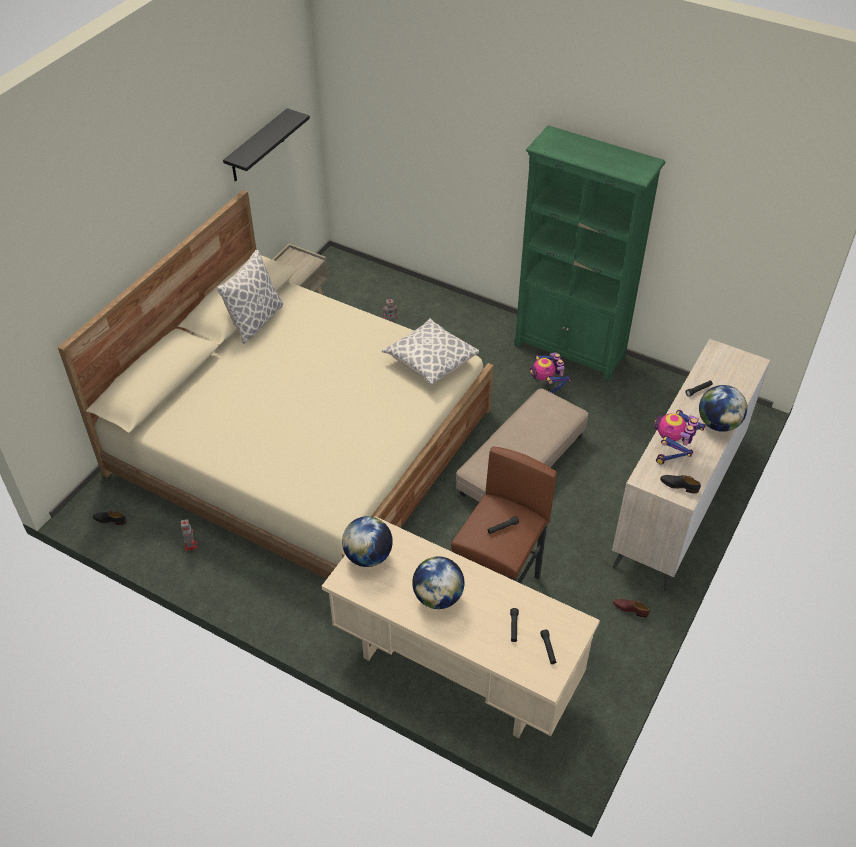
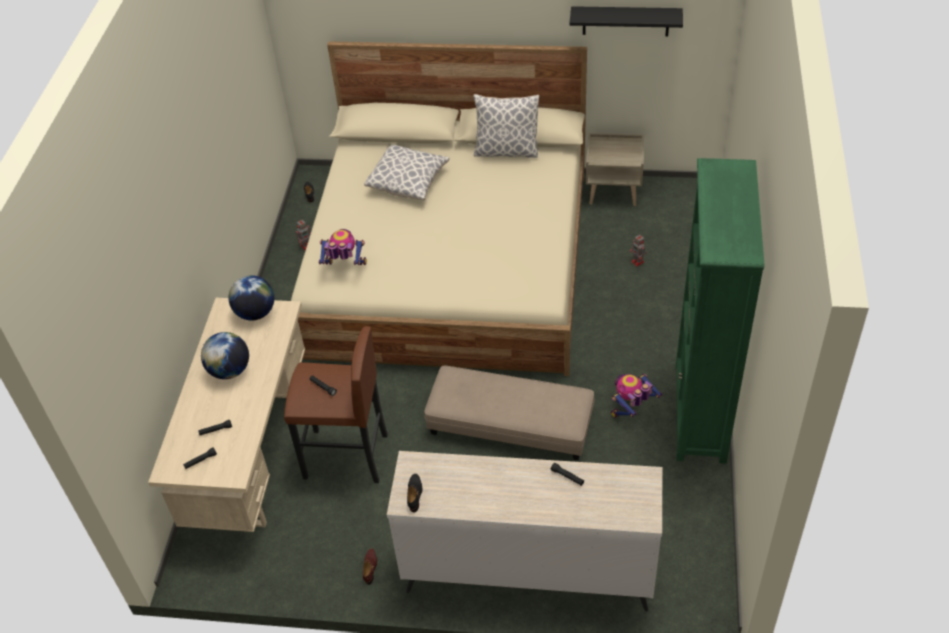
camera: 70 degrees right, 0 degrees up
(430, 361) = (526, 277): pillow -> pillow (408, 182)
(672, 451) = (461, 477): toy robot -> toy robot (345, 267)
(718, 424) = (524, 506): globe -> none

